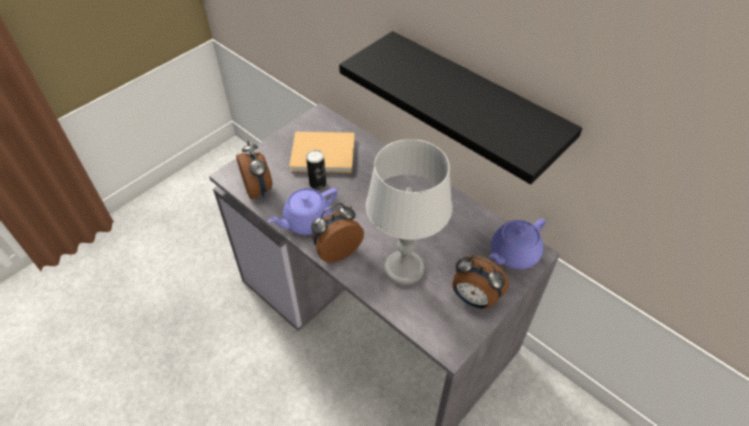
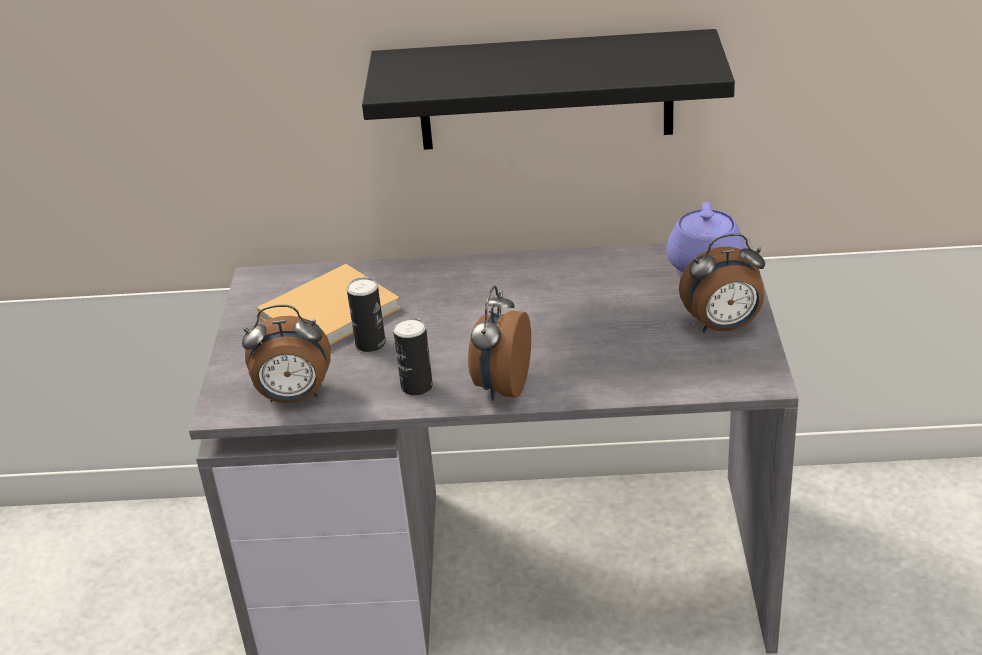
camera: 40 degrees left, 15 degrees down
(259, 189) = (294, 397): alarm clock -> alarm clock turned 150 degrees clockwise
(306, 221) = (417, 386): purple teapot -> can
(405, 269) = (610, 351): grey table lamp -> none

